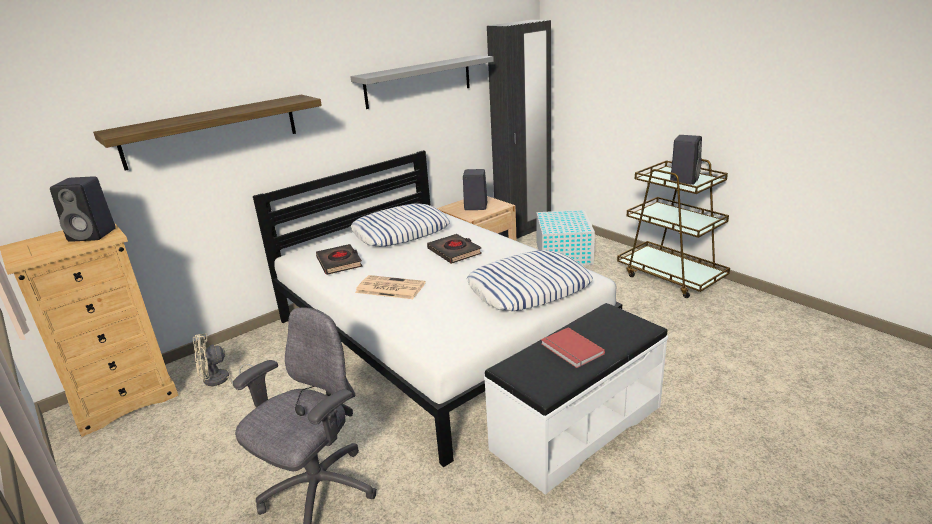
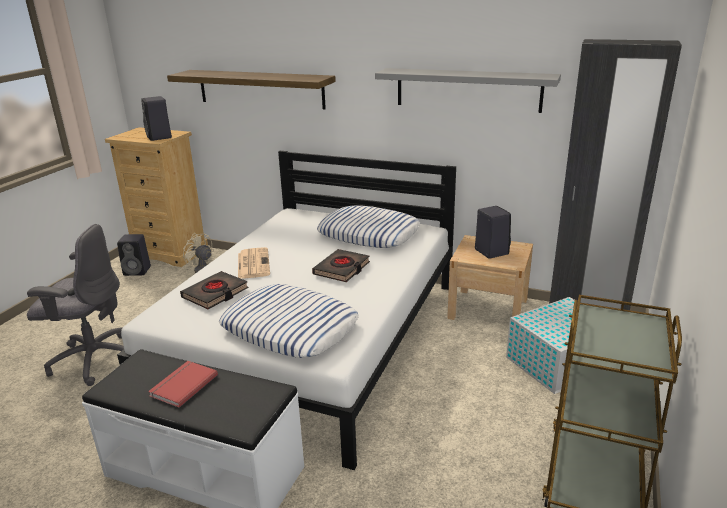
camera: 60 degrees right, 0 degrees up
(339, 262) = (288, 230): black book -> black book (215, 294)
(684, 179) = (619, 342): black speaker -> black speaker (138, 271)

